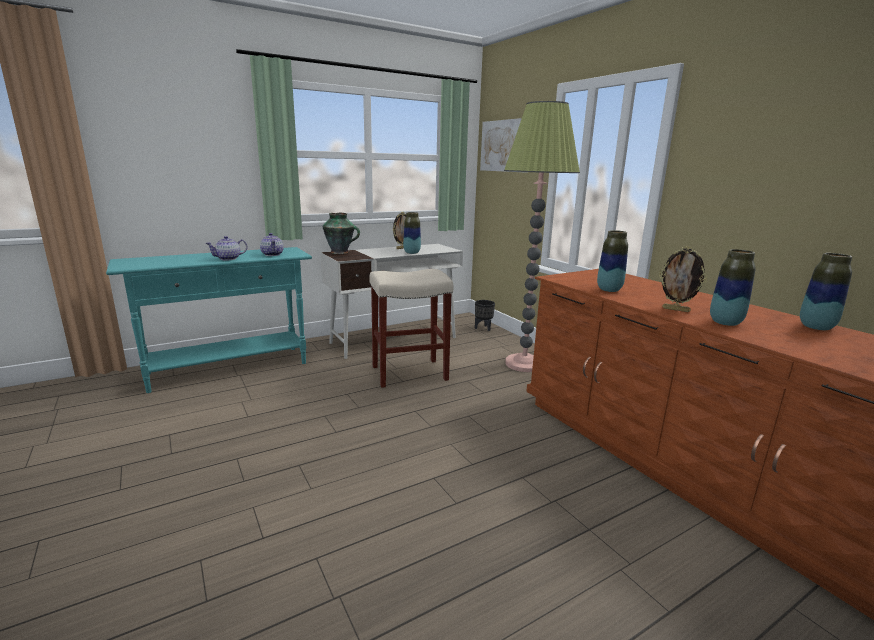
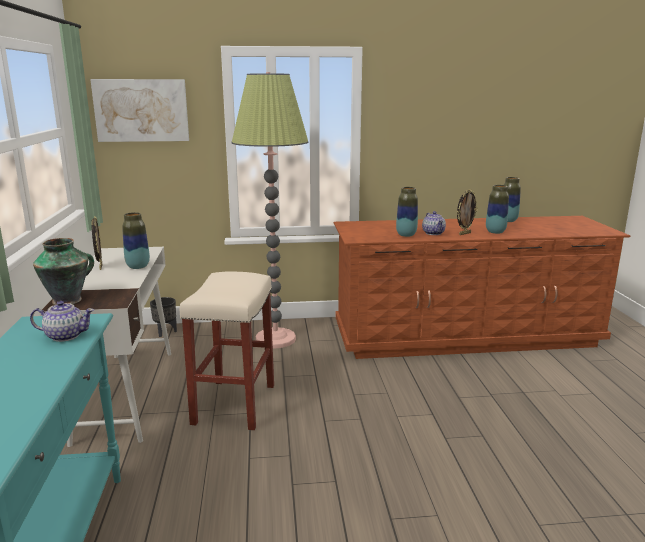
camera: 65 degrees left, 0 degrees up
(228, 258) = (50, 370): teapot -> teapot (433, 233)

